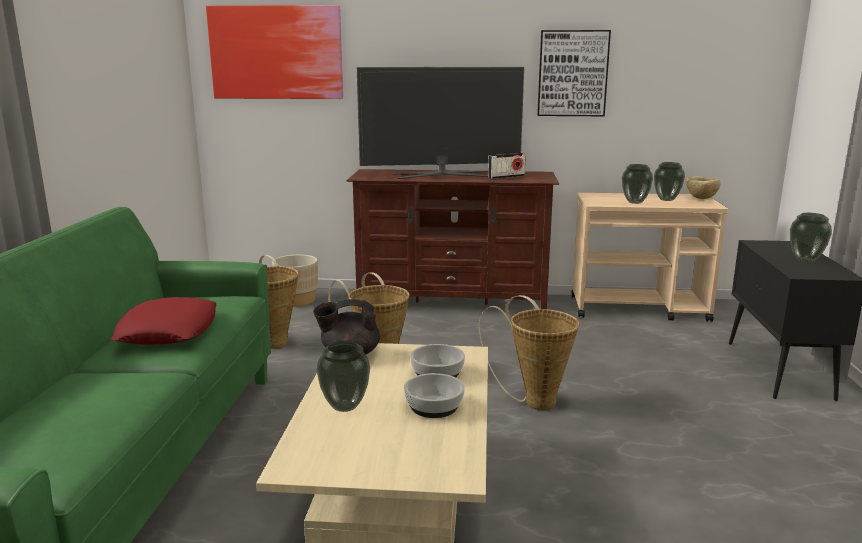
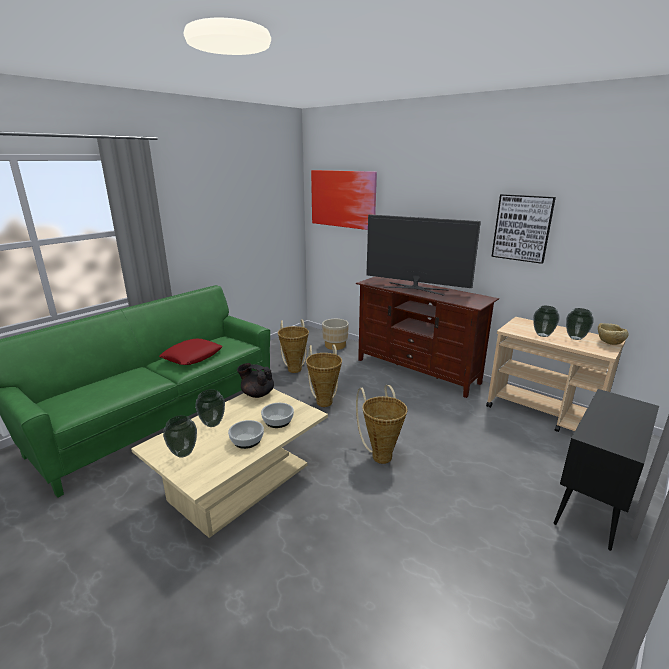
camera: 35 degrees right, 5 degrees up
(506, 177) = (454, 297): radio -> none
(805, 259) = (623, 424): vase -> vase (184, 453)

